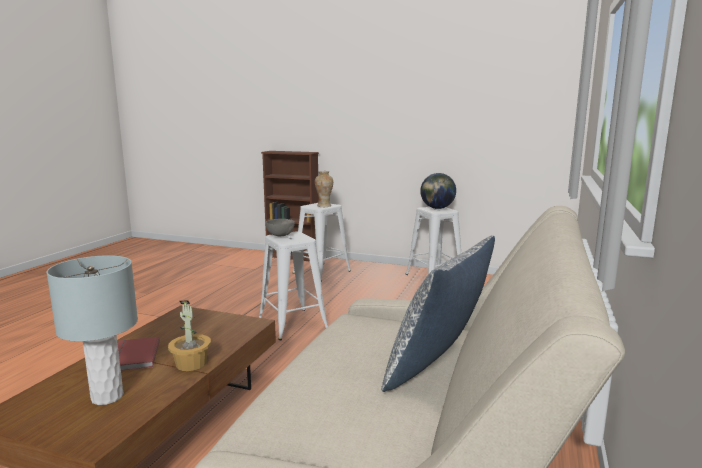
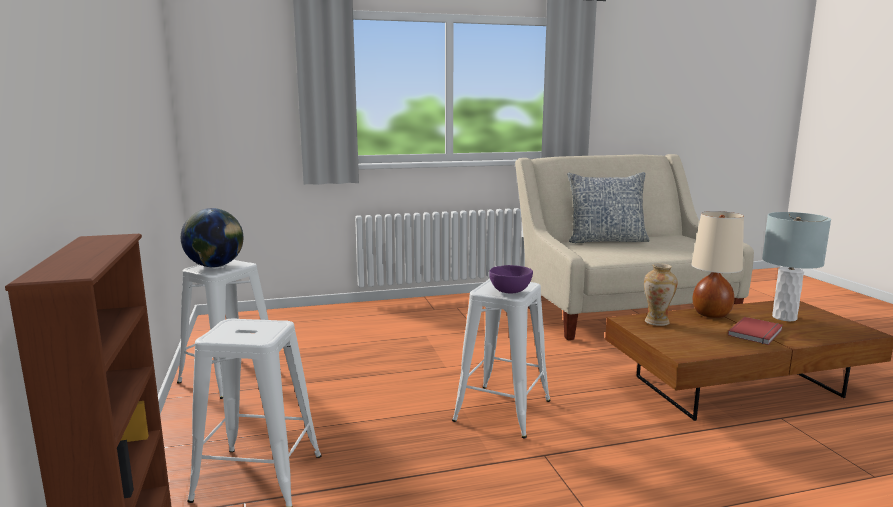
camera: 125 degrees left, 0 degrees up
(191, 364) = (712, 314): potted plant -> beige table lamp
(281, 236) = (510, 292): grey bowl -> purple bowl
(324, 206) = (254, 325): vase -> vase (656, 322)

